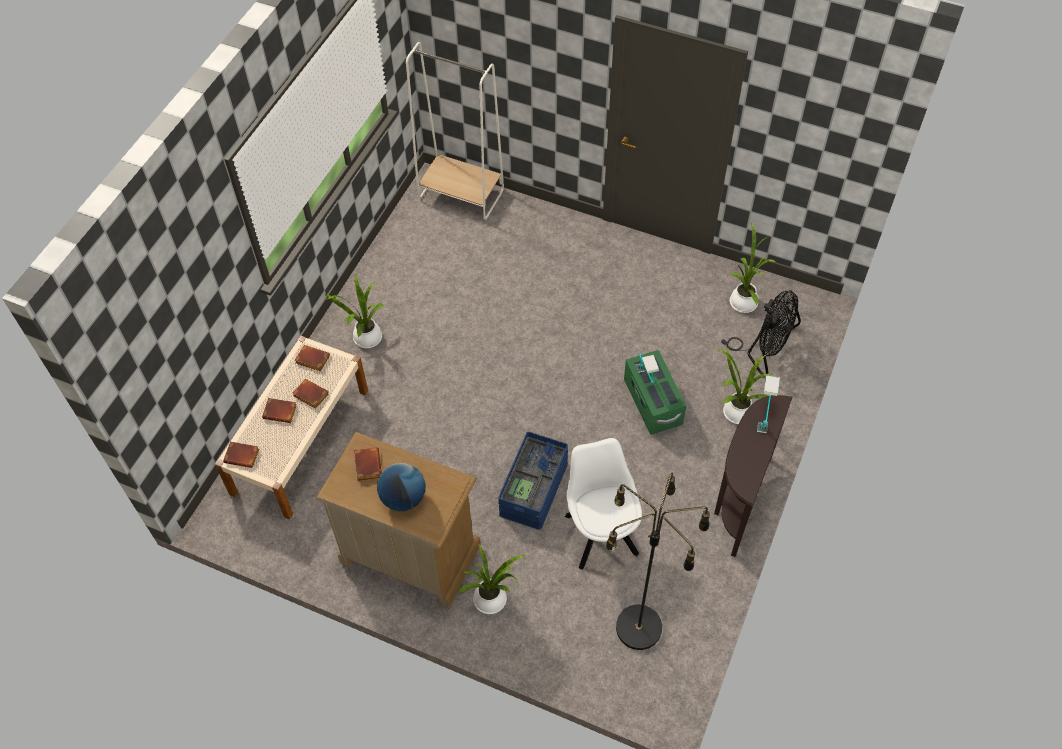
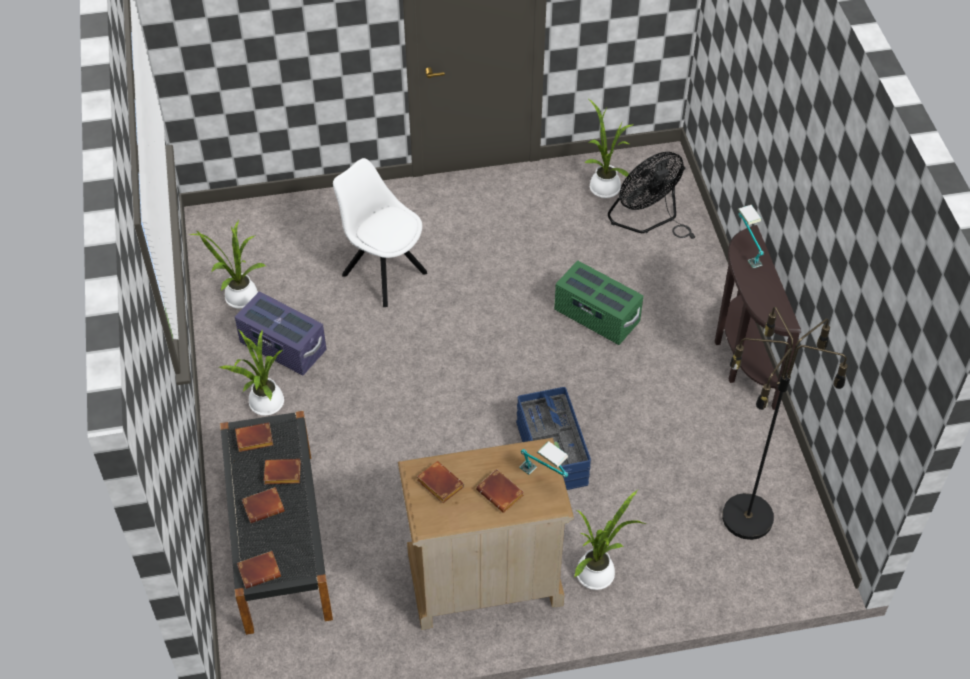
camera: 35 degrees left, 5 degrees down
(300, 441) = (278, 539): beige bench -> black bench
(403, 498) = (501, 493): globe -> brown book
(410, 303) = (283, 347): none -> purple storage box
(461, 195) = (250, 220): clothes rack -> none
(600, 534) = (646, 457): white chair -> white chair (383, 274)
(645, 380) = (588, 293): table lamp -> table lamp (543, 479)
(735, 411) = (675, 285): potted plant -> potted plant (239, 298)
(763, 347) = (654, 218): black fan -> black fan turned 120 degrees counterclockwise

